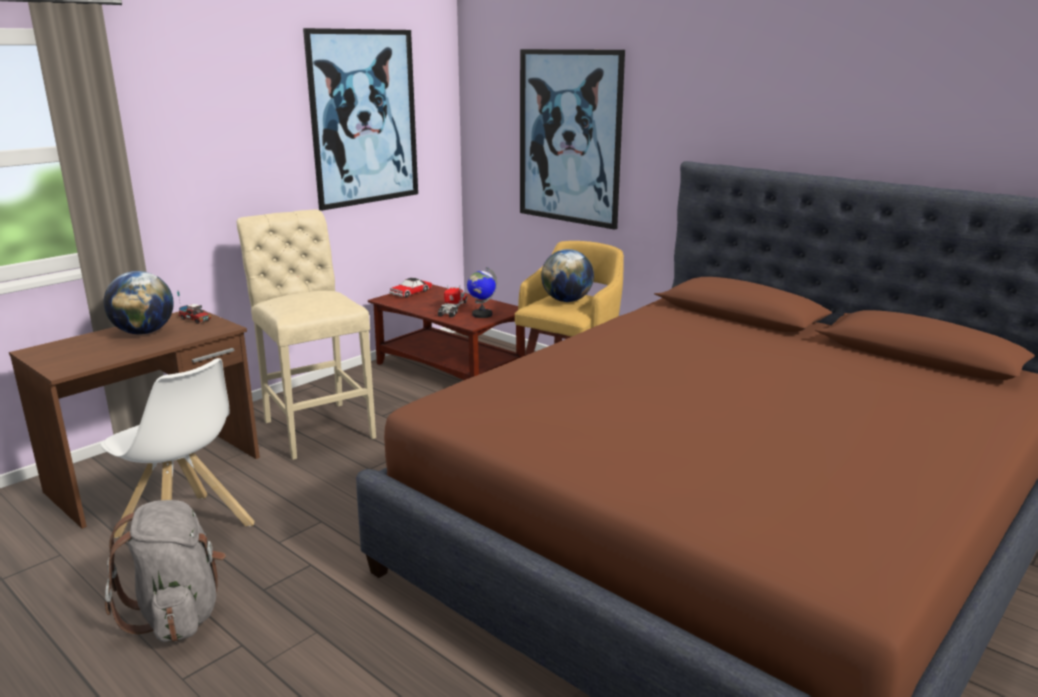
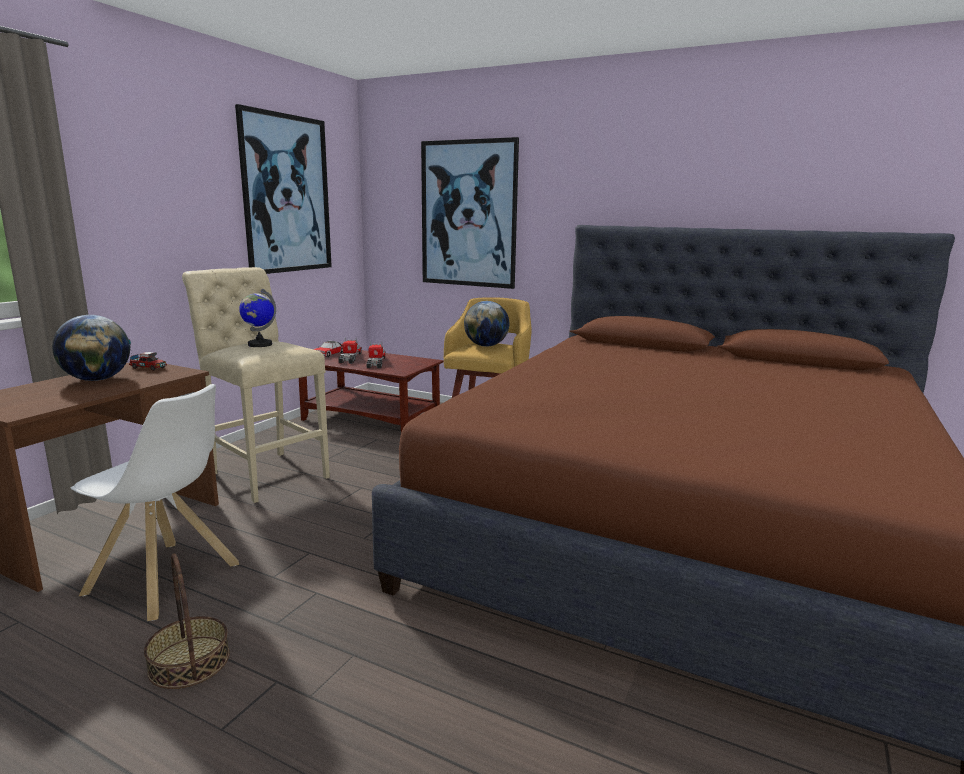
camera: 15 degrees left, 5 degrees down
(178, 614) = (189, 662): grey backpack -> basket
(429, 300) = (350, 358): none -> toy truck
(481, 314) = (405, 365): globe -> globe (259, 344)

